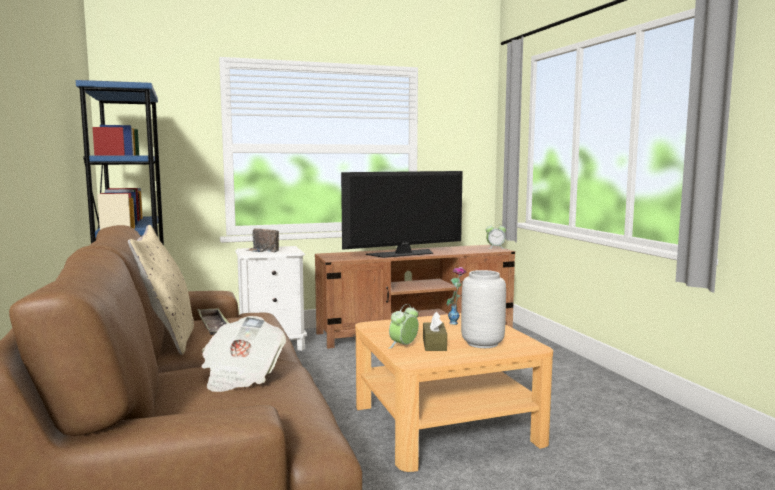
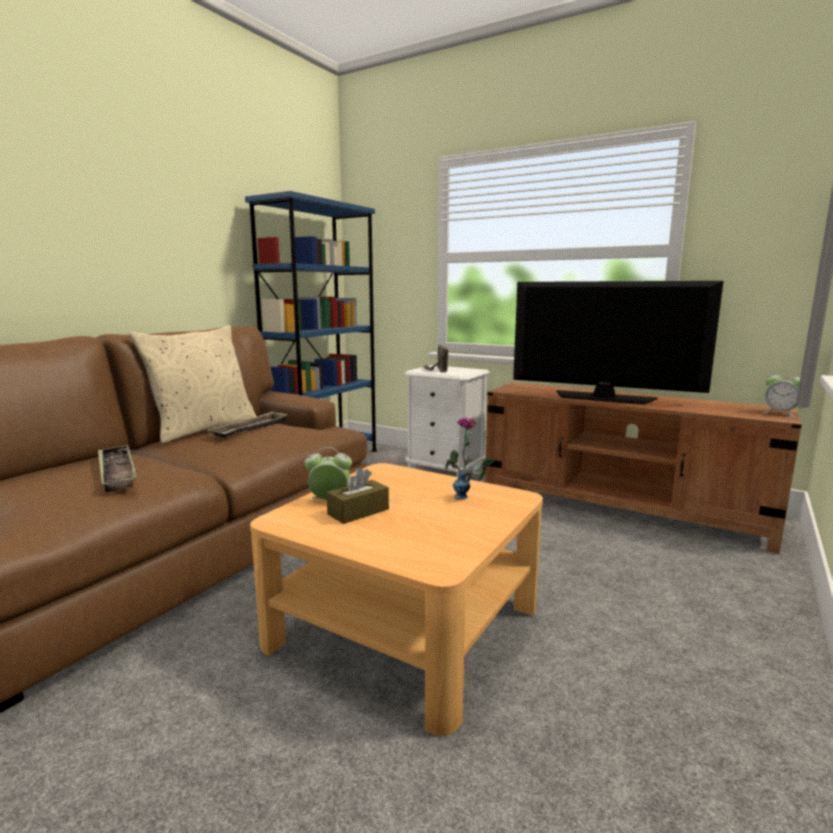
camera: 50 degrees right, 5 degrees up
(241, 376) = (117, 472): newspaper -> tray
(483, 343) = (404, 534): grey vase -> none

